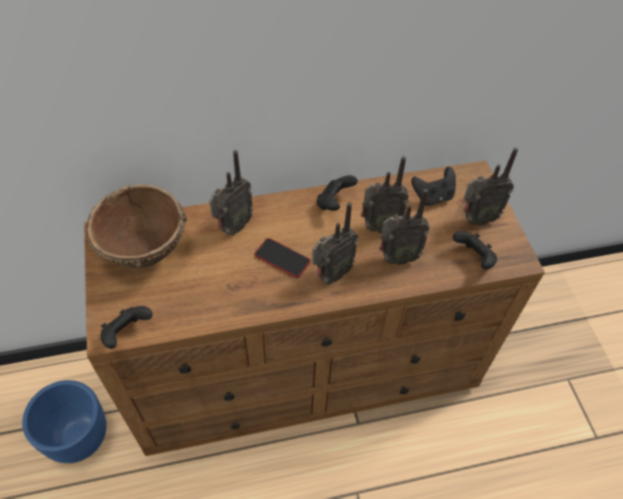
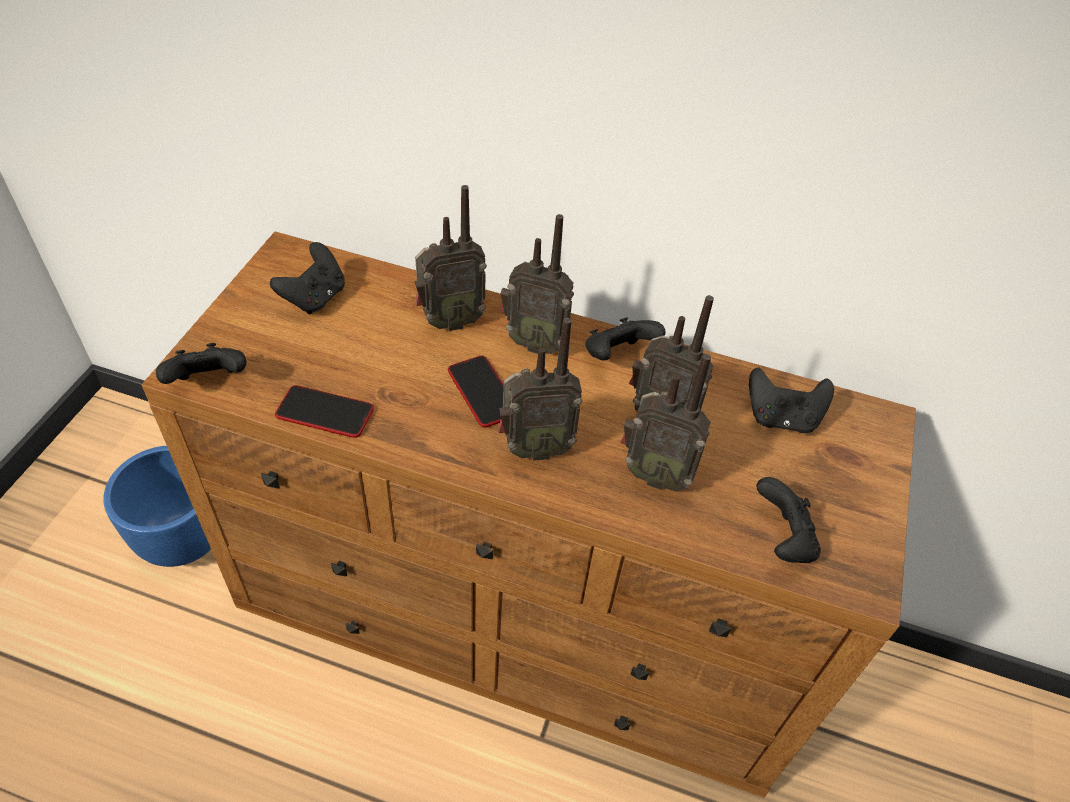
camera: 30 degrees right, 5 degrees down
(145, 251) = (315, 297): brown bowl -> black game controller
(208, 315) = (325, 413): none -> phone
(476, 218) = (832, 483): radio -> radio (535, 342)

